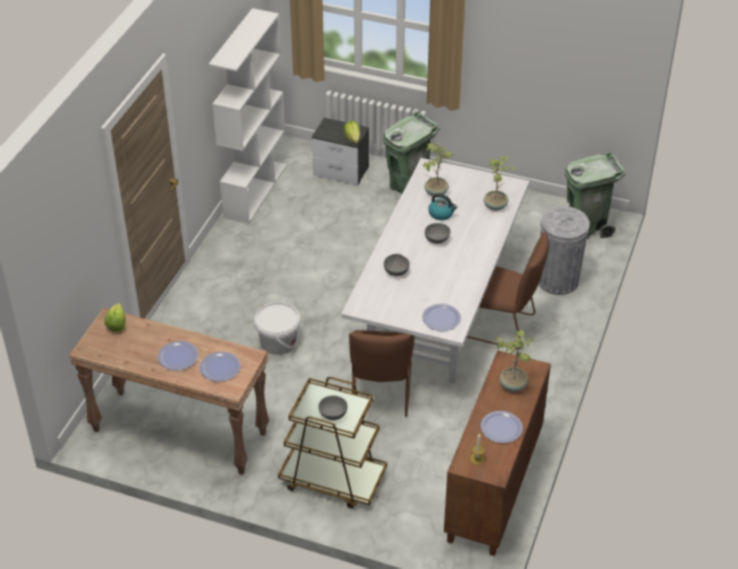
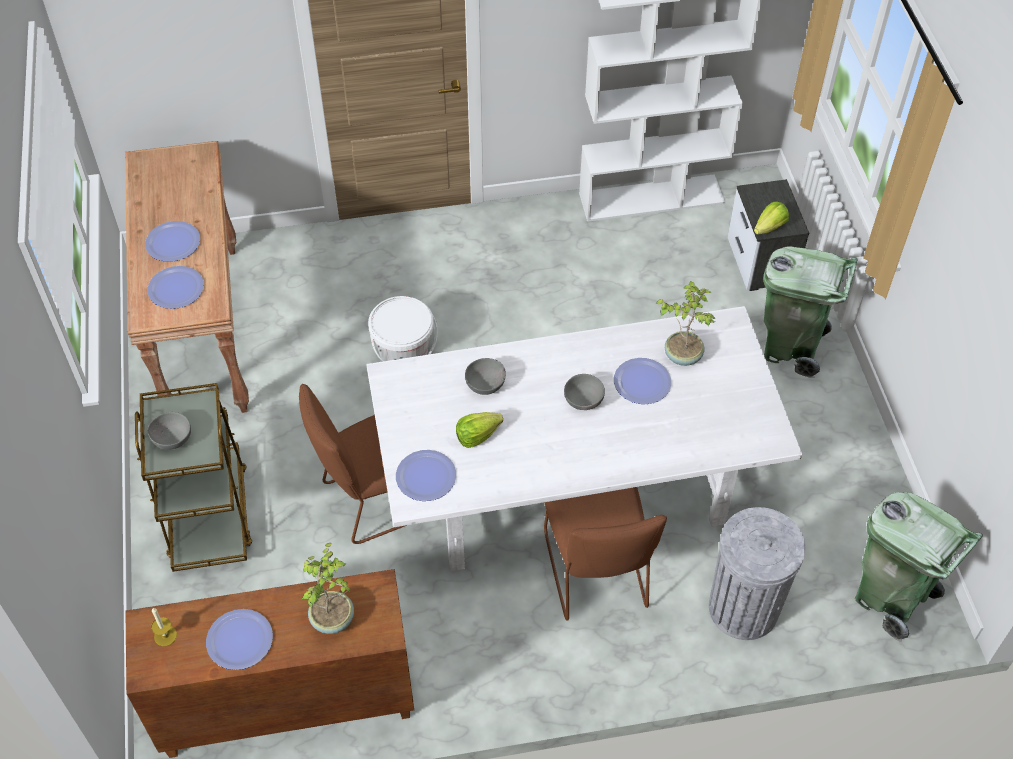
camera: 60 degrees right, 10 degrees up
(117, 324) = (195, 165): lettuce -> lettuce (477, 436)
(441, 214) = (642, 382): kettle -> plate
(496, 206) = (710, 437): potted plant -> none

